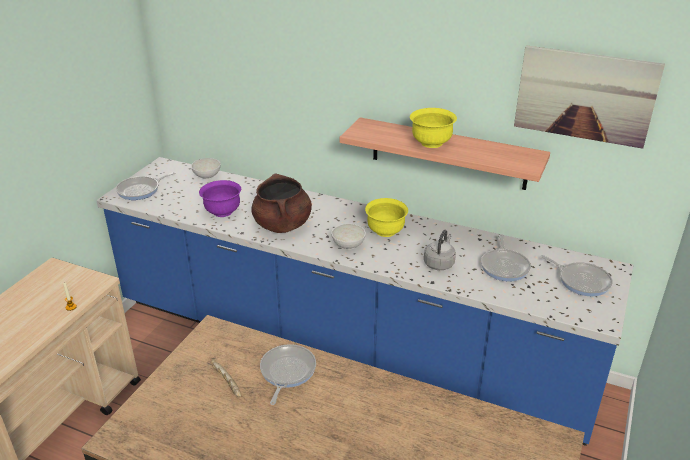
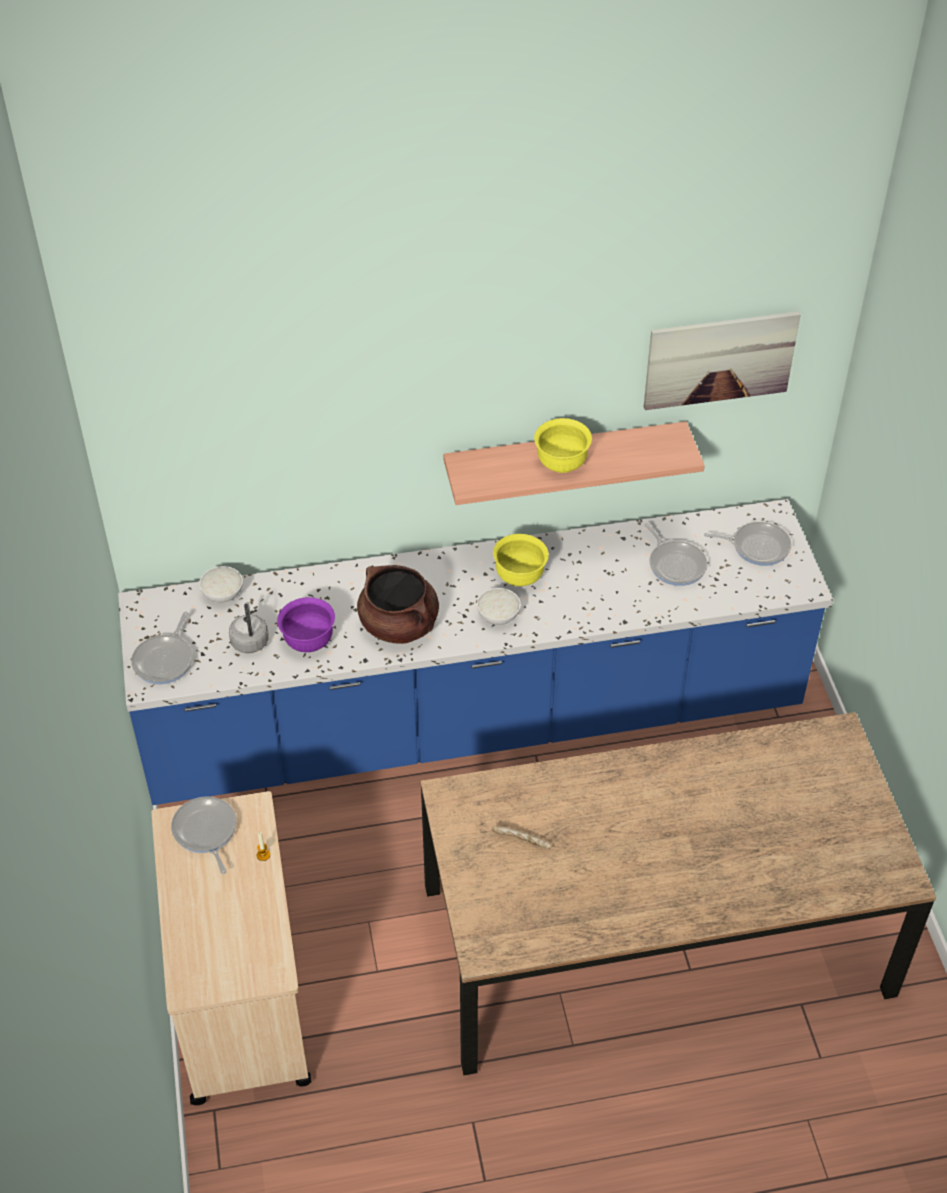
camera: 35 degrees left, 15 degrees up
(286, 372) = (566, 798): frying pan -> frying pan (205, 832)
(439, 263) = (611, 593): grey kettle -> grey kettle (249, 640)

